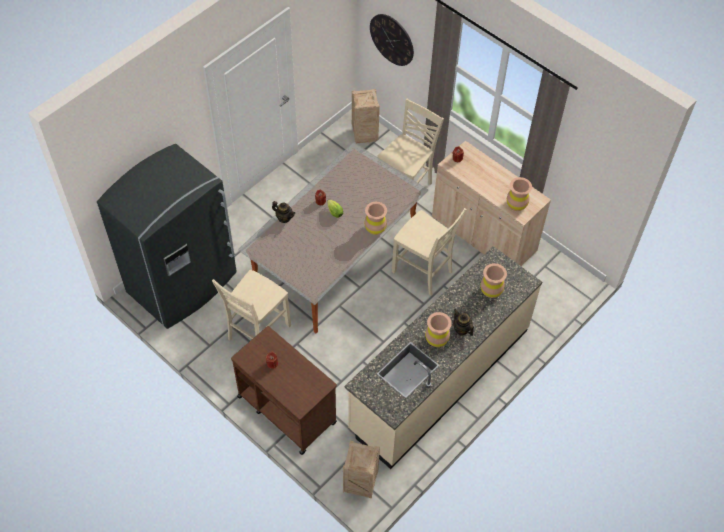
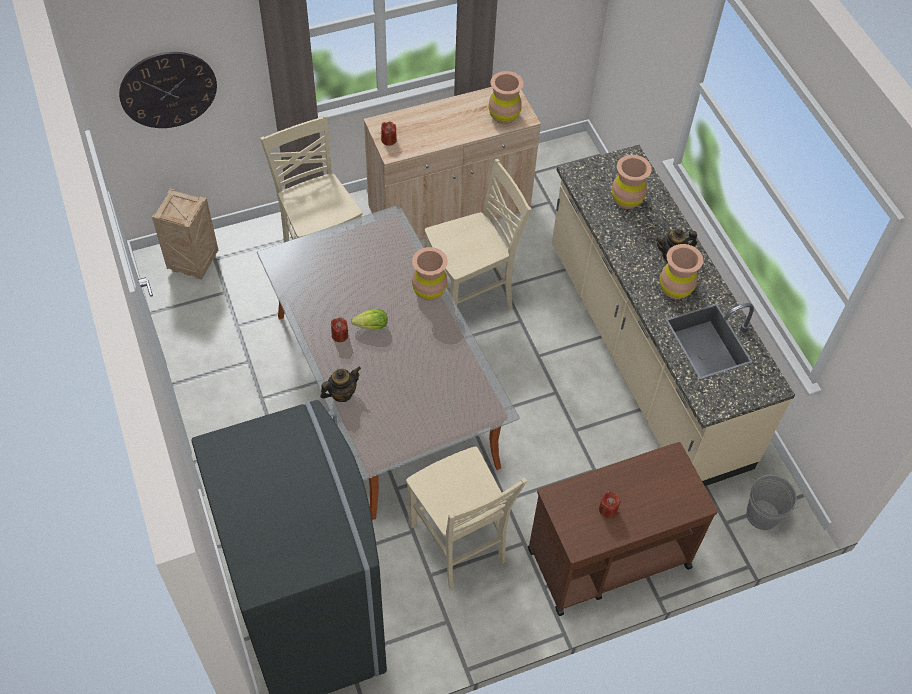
camera: 65 degrees left, 0 degrees up
(359, 484) = (762, 515): crate -> grey bucket

